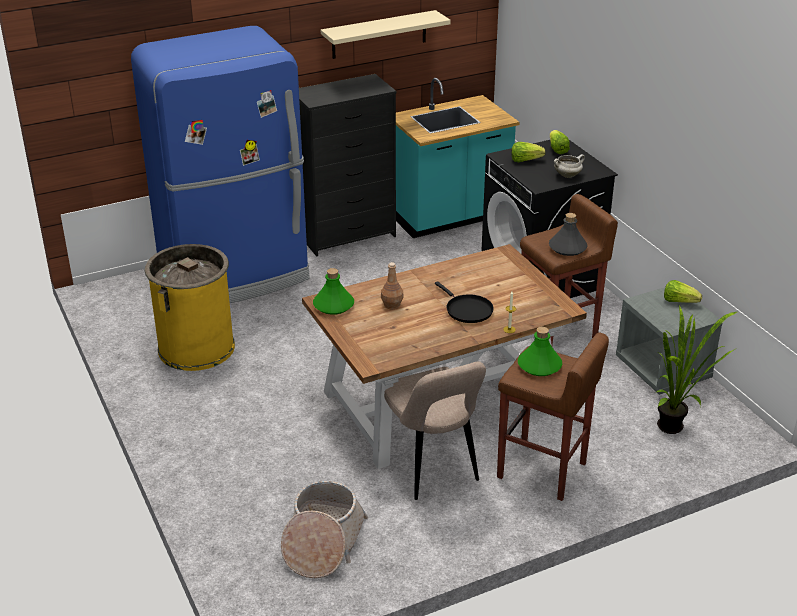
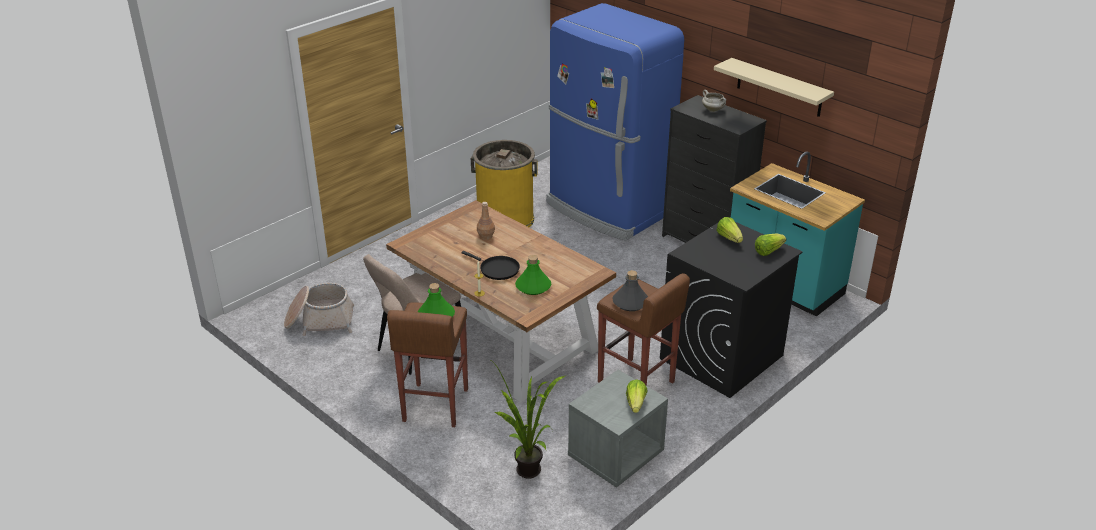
camera: 70 degrees right, 0 degrees up
(334, 305) = (471, 214): green bottle -> green bottle (533, 287)
(467, 310) = (497, 269): black frying pan -> black frying pan turned 90 degrees counterclockwise
(567, 175) = (718, 264): white cooking pot -> white cooking pot (713, 110)

